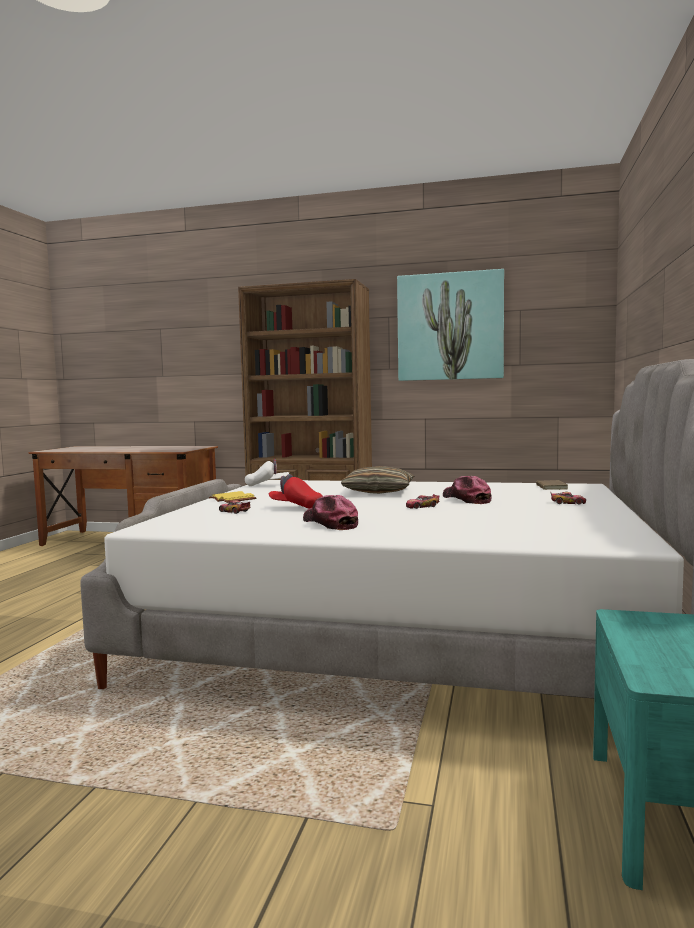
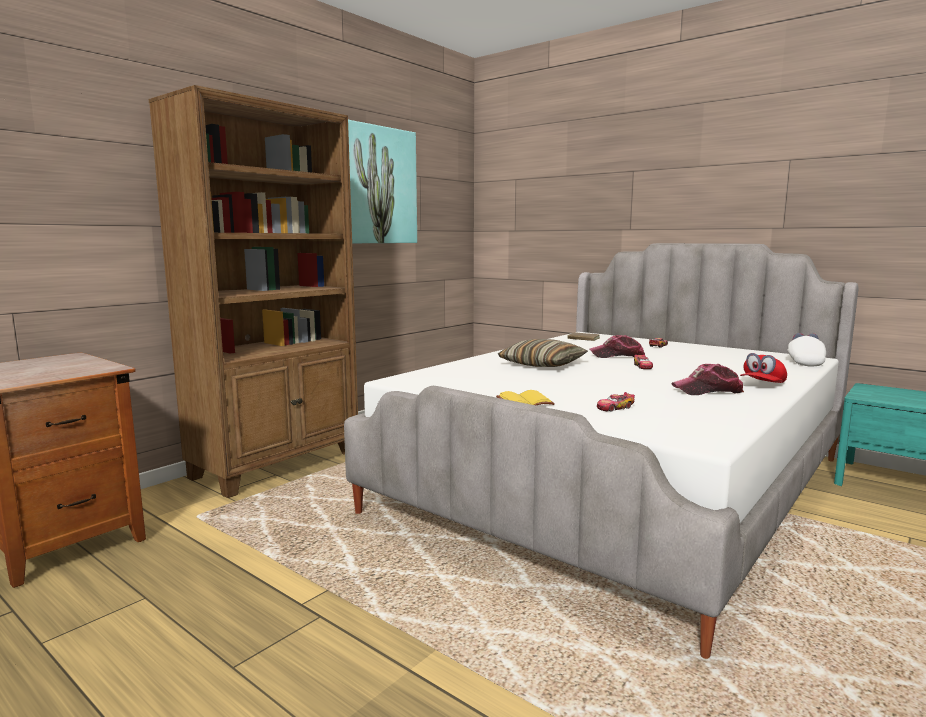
camera: 65 degrees left, 5 degrees up
(267, 485) = (426, 383): white cap -> white cap (804, 362)
(296, 507) = (609, 390): red cap -> red cap (762, 385)

